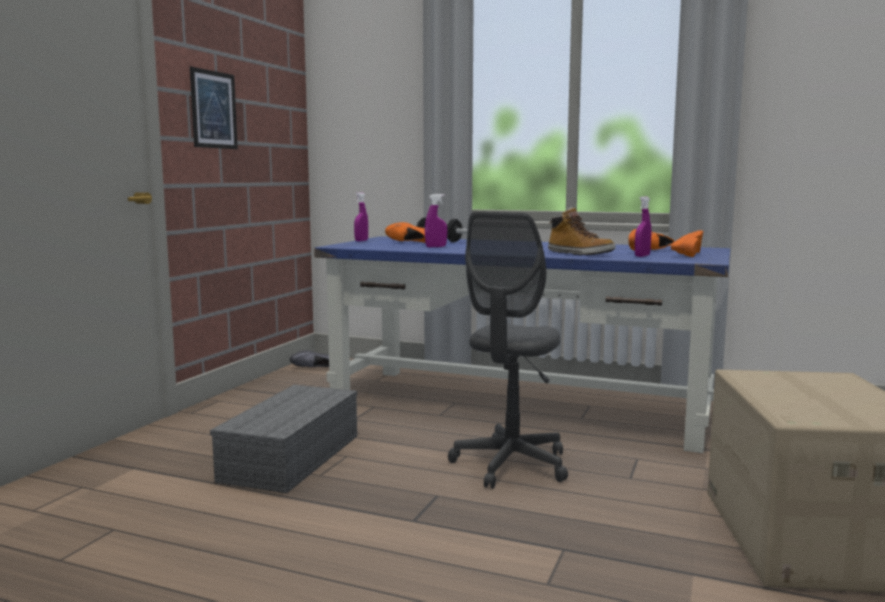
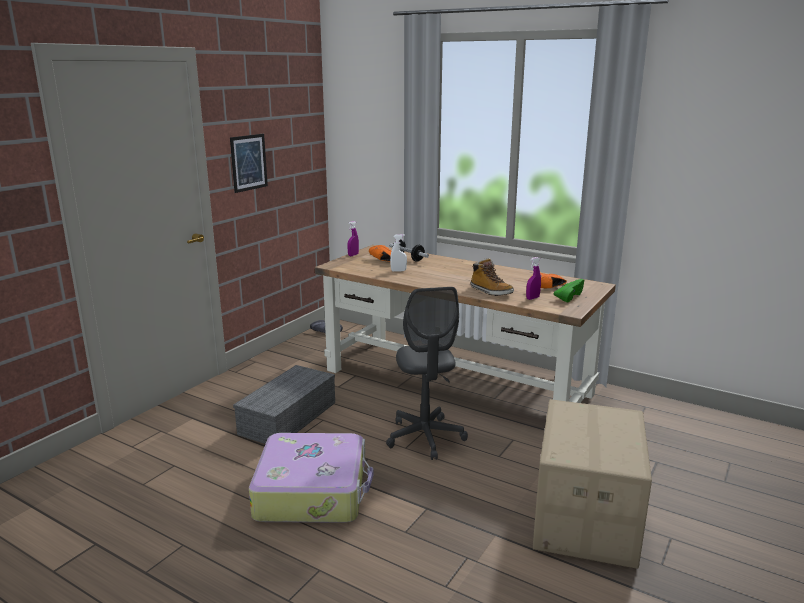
camera: 10 degrees right, 10 degrees up
(367, 543) = (313, 491): none -> suitcase
(436, 247) = (398, 271): purple spray bottle -> white spray bottle
(511, 465) = (425, 437): grey office chair -> grey office chair turned 45 degrees counterclockwise
(520, 405) = (457, 382): blue desk -> brown desk
(686, 254) = (568, 296): orange shoe -> green shoe

